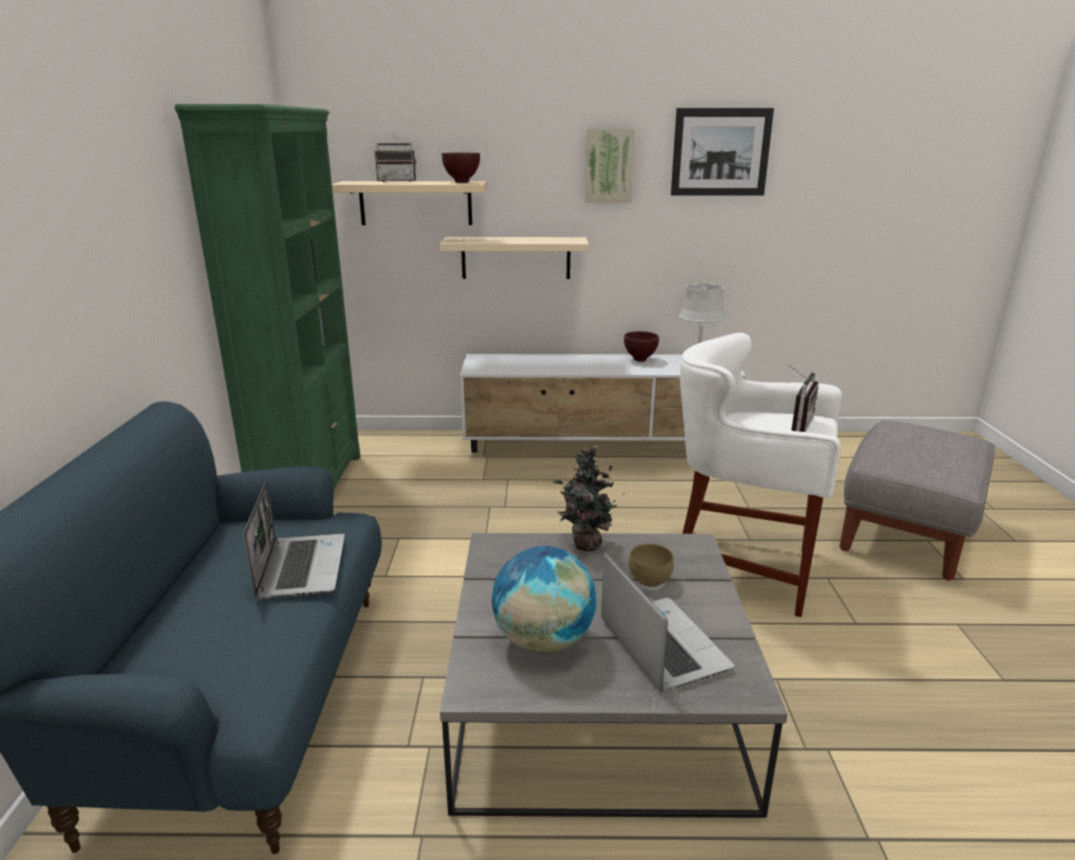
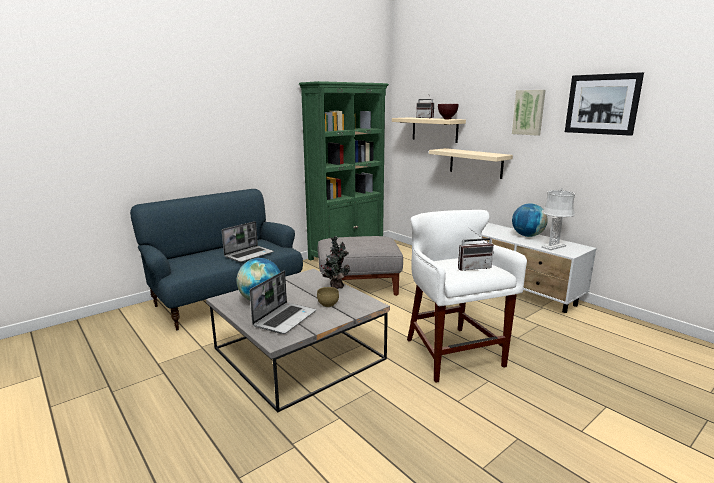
camera: 50 degrees right, 5 degrees down
(641, 360) = (527, 236): brown bowl -> globe
(906, 534) = (597, 396): grey ottoman -> grey ottoman (358, 288)

